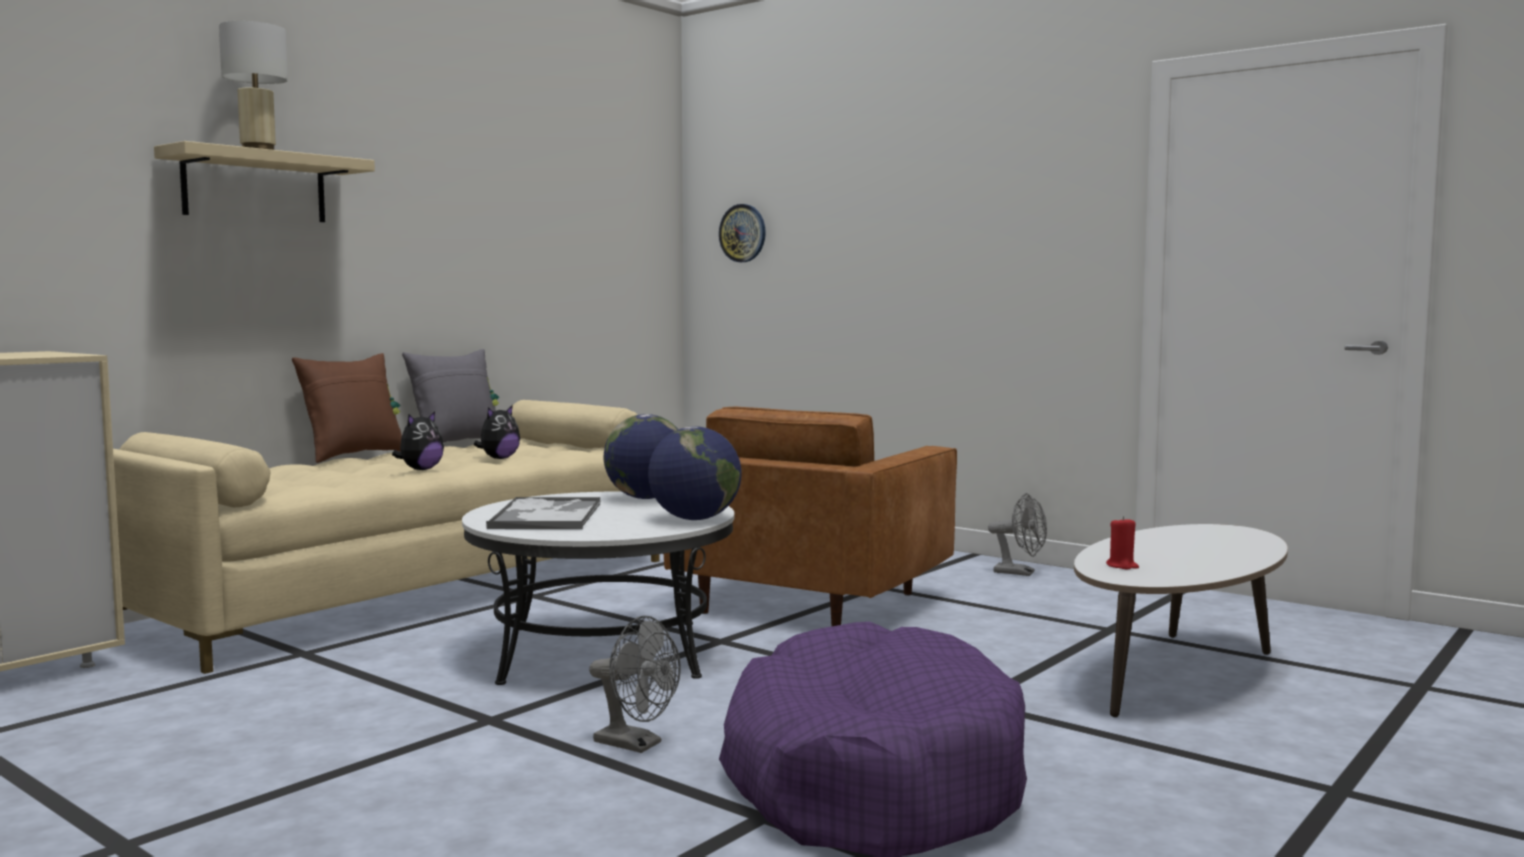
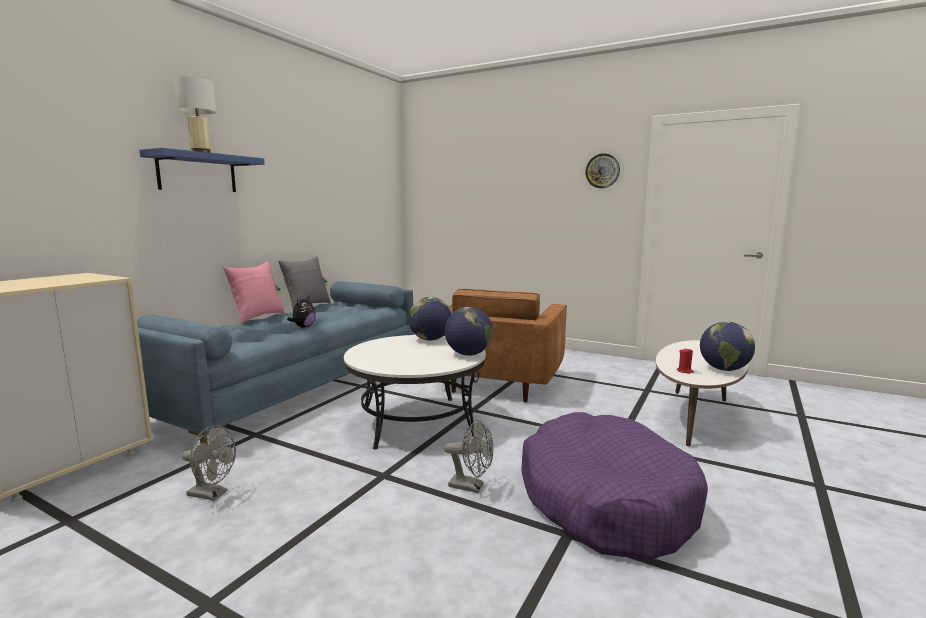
camera: 10 degrees left, 5 degrees up
(255, 187) = (197, 173): beige shelf -> blue shelf
(353, 456) = (257, 317): brown pillow -> pink pillow
(416, 592) = (298, 387): beige sofa -> blue sofa
(499, 458) = (337, 316): plush toy -> none
(547, 516) = (389, 355): tray -> none
(743, 233) = (436, 194): wall clock -> wall clock (602, 171)
(1020, 573) = (584, 358): grey fan -> grey fan (212, 494)
(1211, 567) = (724, 369): none -> globe

